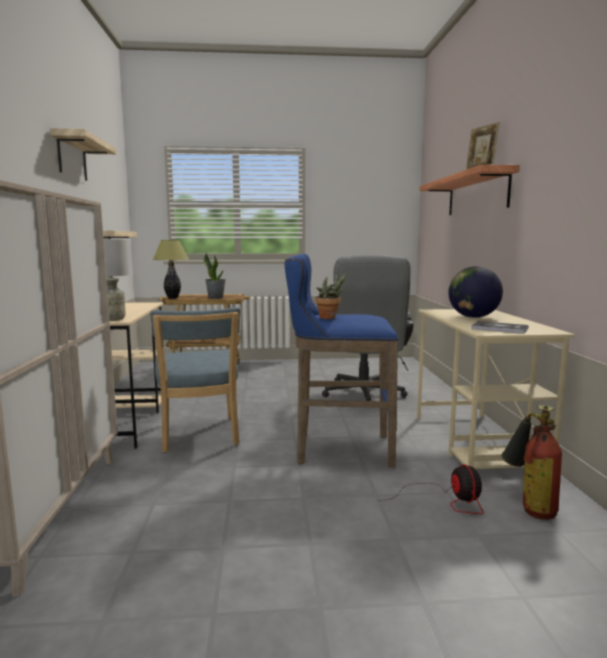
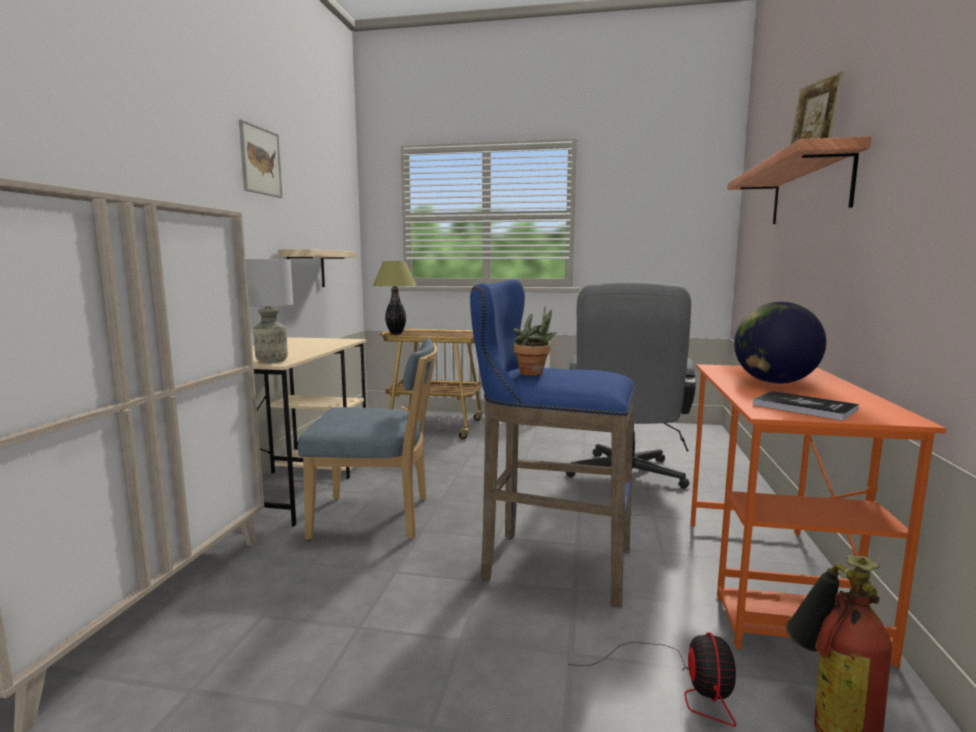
camera: 15 degrees right, 0 degrees up
(72, 157) = (260, 161): shelf -> picture
(199, 436) = (377, 518): blue chair -> blue chair turned 90 degrees counterclockwise
(216, 298) = (448, 334): potted plant -> none
(477, 443) = (773, 581): beige desk -> orange desk

